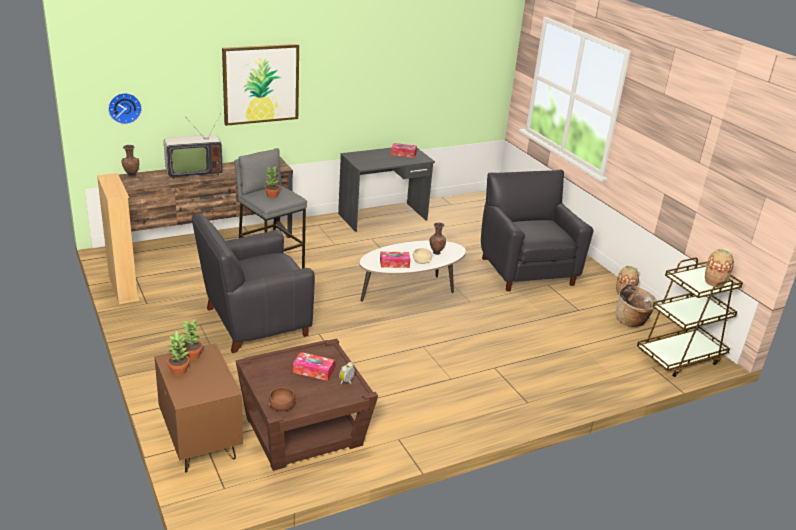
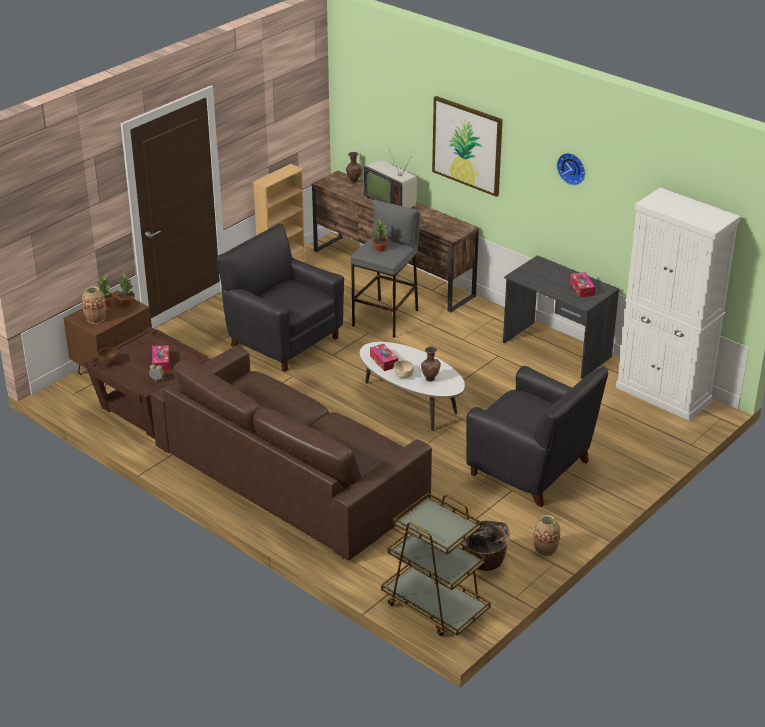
camera: 70 degrees right, 5 degrees up
(124, 107) = (360, 118): wall clock -> wall clock (572, 168)
(466, 203) = (663, 394): none -> white cabinet
(475, 376) = (291, 474): none -> brown sofa
(527, 270) = (532, 469): black armchair -> black armchair turned 75 degrees clockwise
(714, 283) = (438, 533): vase -> vase (96, 319)

